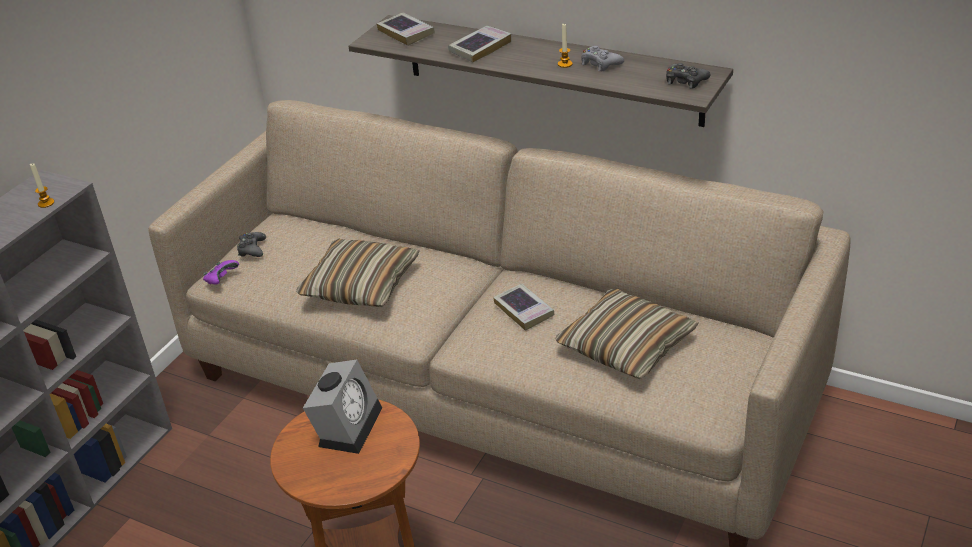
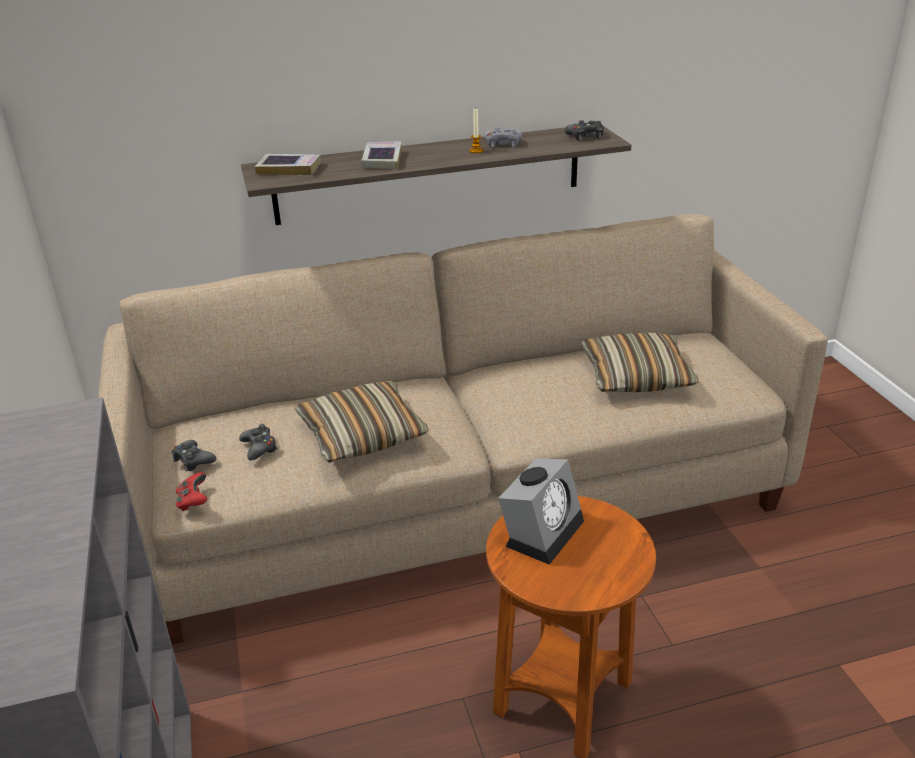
camera: 45 degrees left, 5 degrees down
(46, 203) = (74, 436): candle -> none
(221, 280) = (193, 501): purple game controller -> red game controller
(293, 260) = (259, 447): none -> black game controller
(347, 424) = (542, 530): alarm clock -> alarm clock turned 60 degrees clockwise
(524, 310) = (528, 389): book -> none

